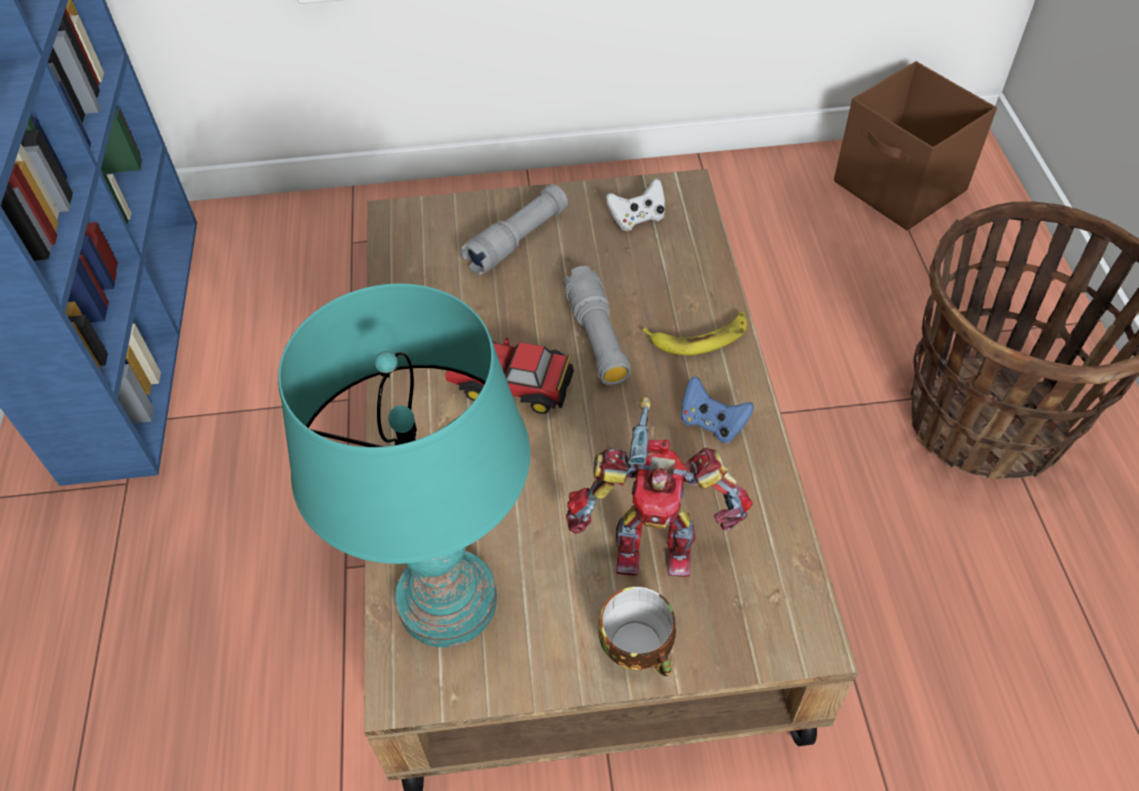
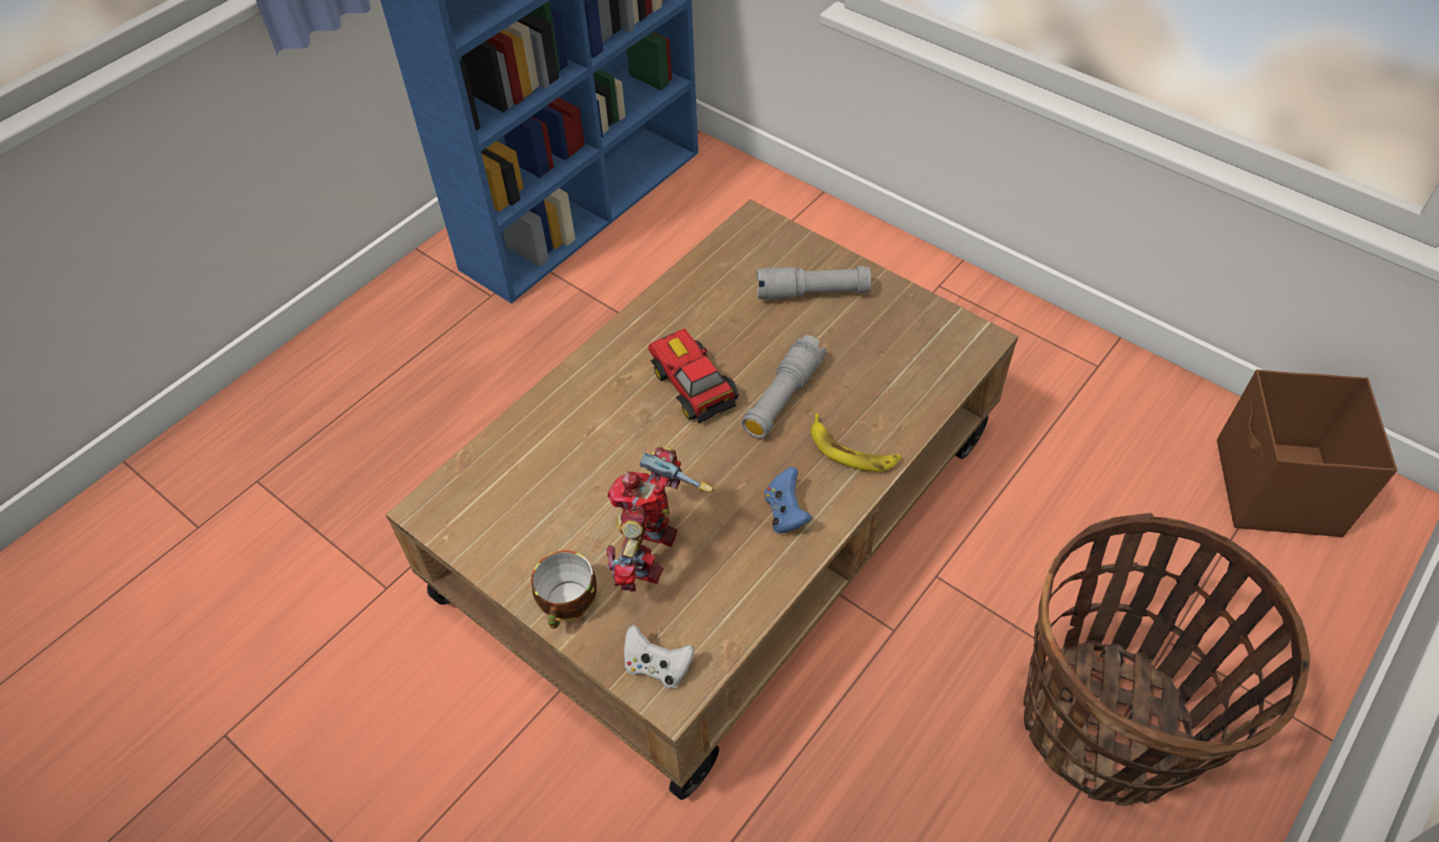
camera: 45 degrees right, 0 degrees up
(448, 601) = (503, 483): turquoise table lamp -> none
(637, 218) = (915, 336): white game controller -> white game controller (657, 666)
(653, 544) = (652, 553): toy robot -> toy robot turned 60 degrees clockwise

